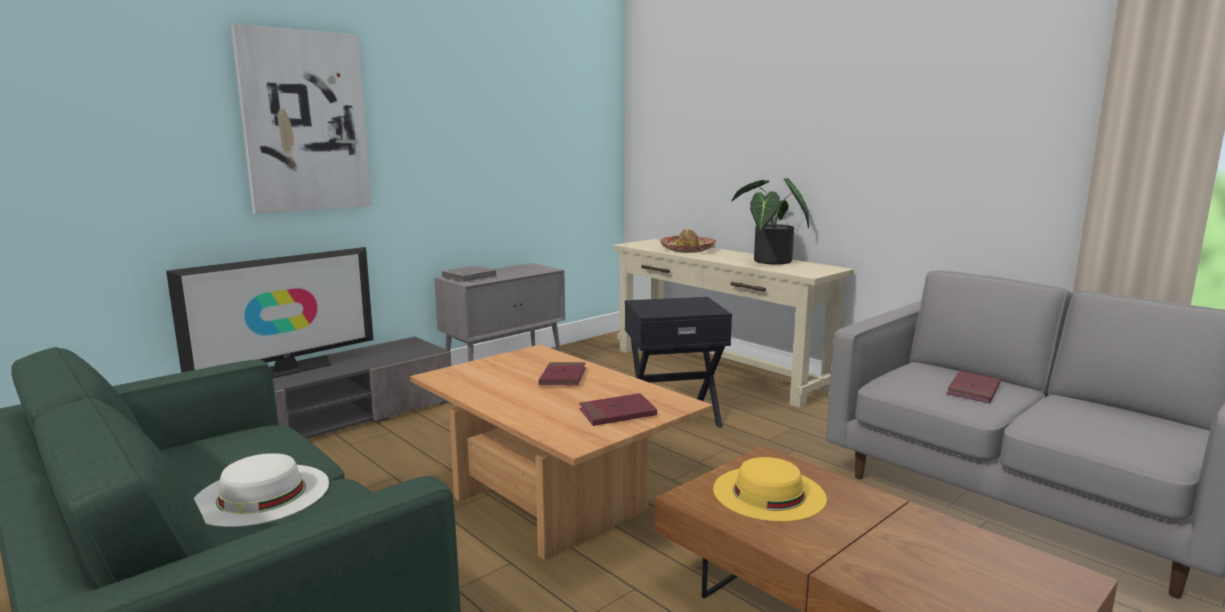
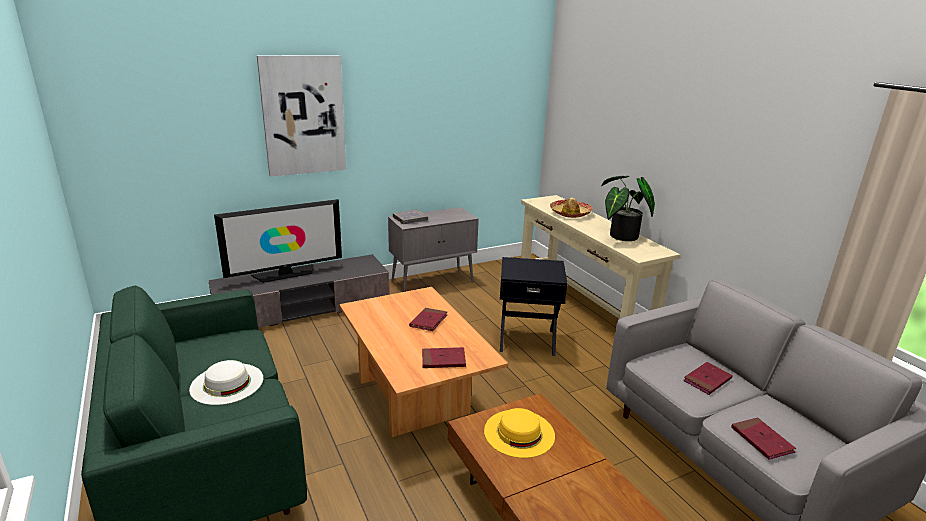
camera: 15 degrees right, 10 degrees up
(1095, 436) = (761, 440): none -> red book

